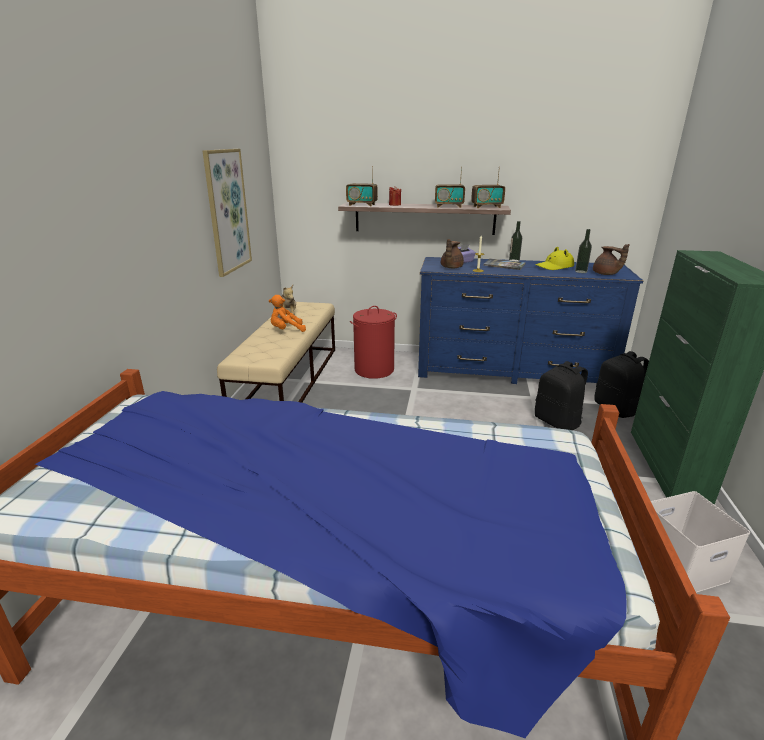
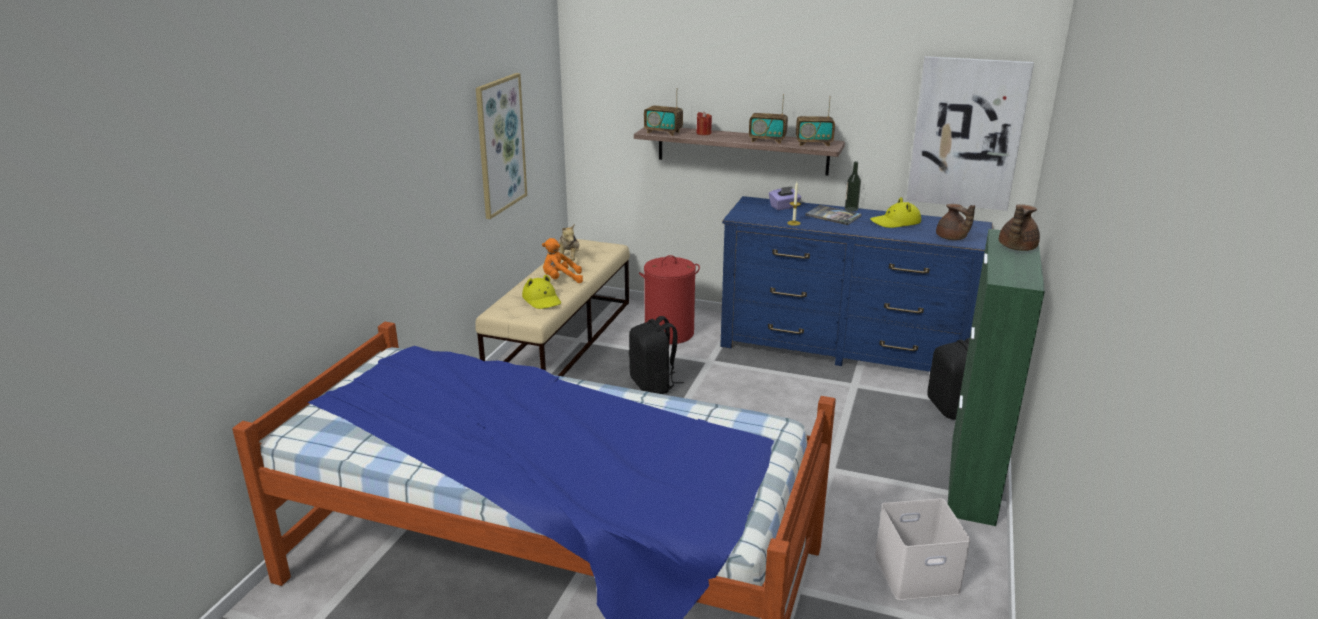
camera: 10 degrees right, 0 degrees up
(274, 346) = (542, 300): none -> yellow hat
(450, 267) = (763, 216): brown teapot -> brown teapot (1016, 248)
(557, 422) = (868, 417): black backpack -> black backpack (653, 385)
(581, 271) = (923, 232): bottle -> none
(605, 193) = (966, 133): none -> picture

